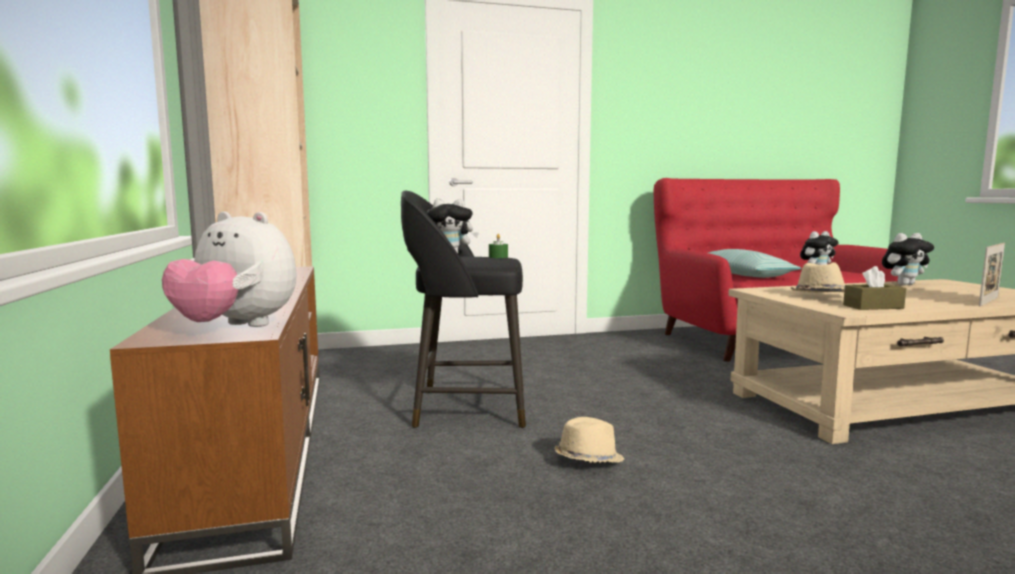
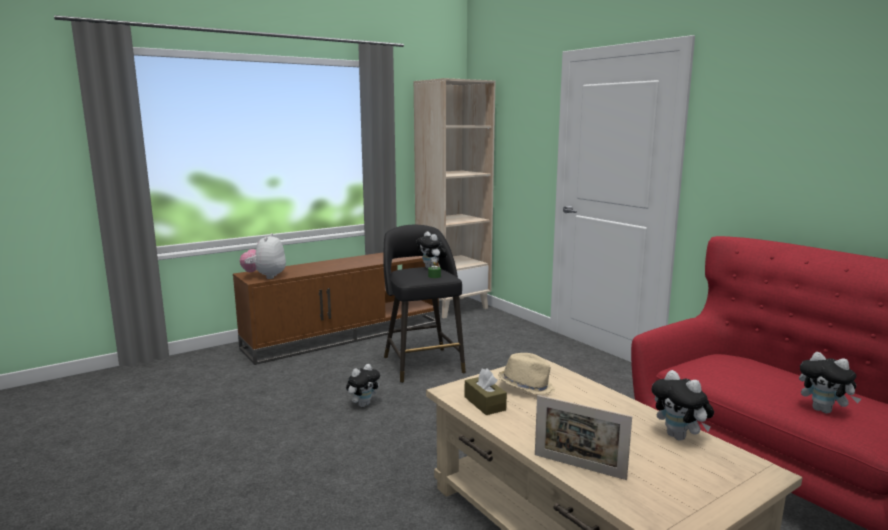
camera: 70 degrees right, 5 degrees up
(587, 460) = (363, 404): beige hat -> plush toy
(742, 275) = (721, 370): pillow -> none

